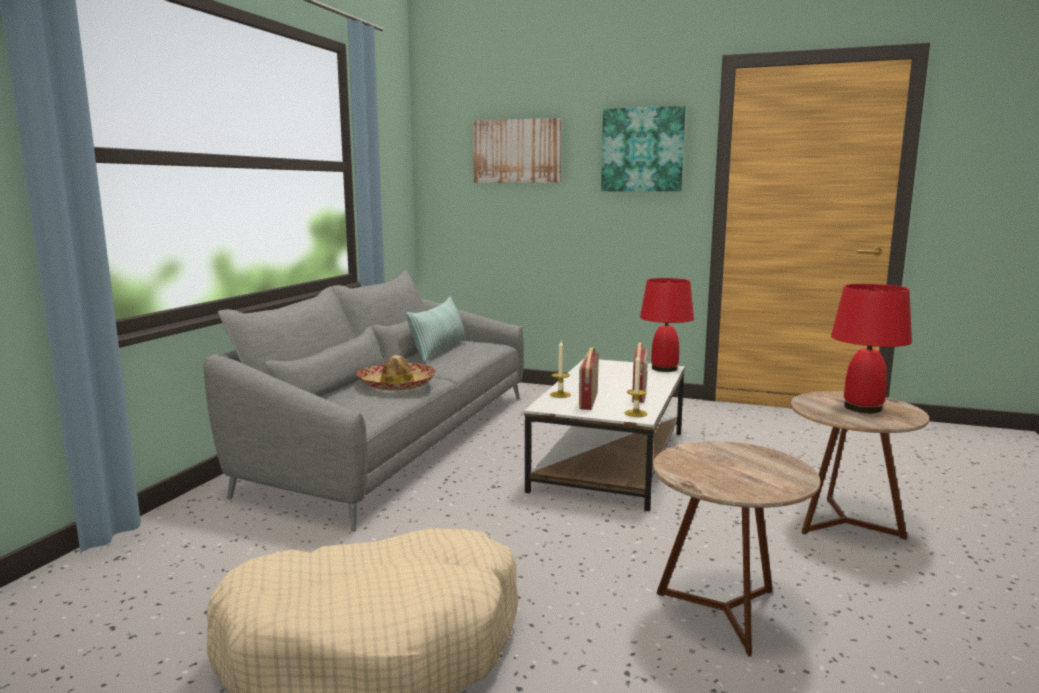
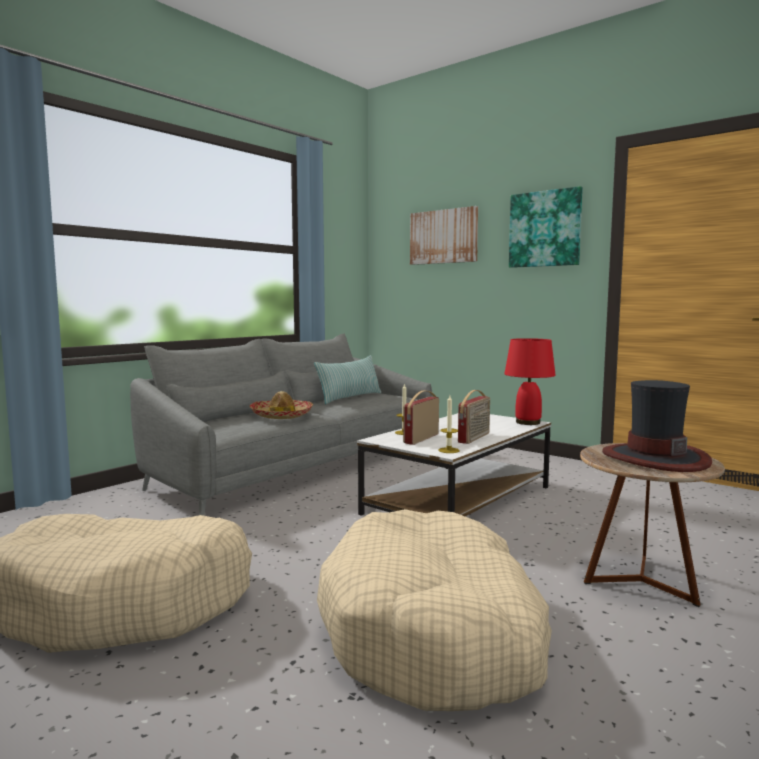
camera: 20 degrees right, 5 degrees down
(724, 611) = (434, 632): brown side table -> beige dog bed
(862, 407) = (654, 458): red table lamp -> hat

